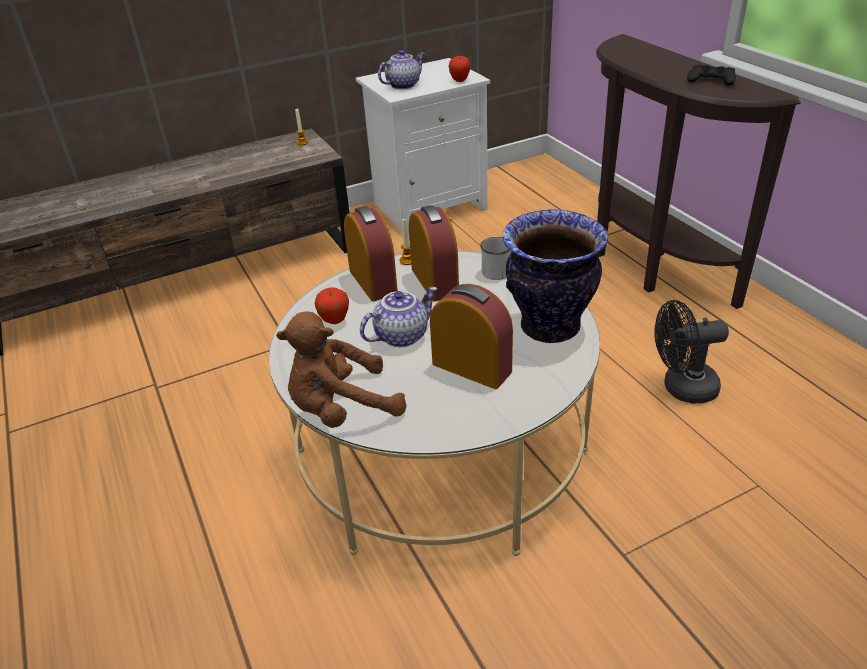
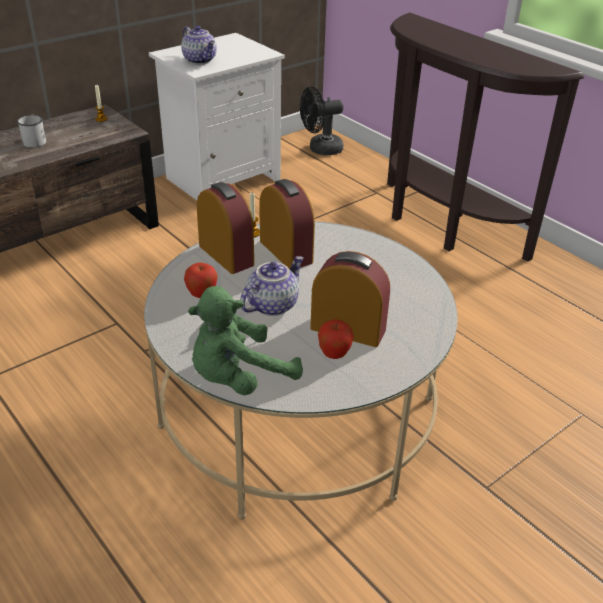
camera: 15 degrees left, 0 degrees up
(341, 409) = (238, 378): brown plush toy -> green plush toy
(403, 85) = (200, 60): teapot -> teapot turned 105 degrees clockwise
(459, 81) = (255, 56): apple -> apple (334, 355)
(494, 269) = (338, 237): white mug -> white mug (33, 141)
(549, 327) = (405, 287): vase -> none
(681, 388) = (499, 336): black fan -> black fan (320, 149)
(711, 80) = (504, 57): black game controller -> none

